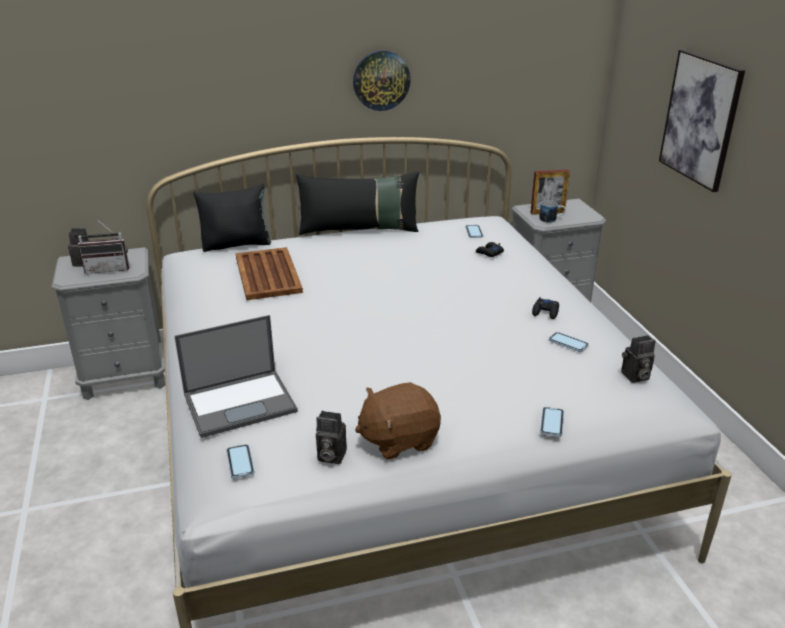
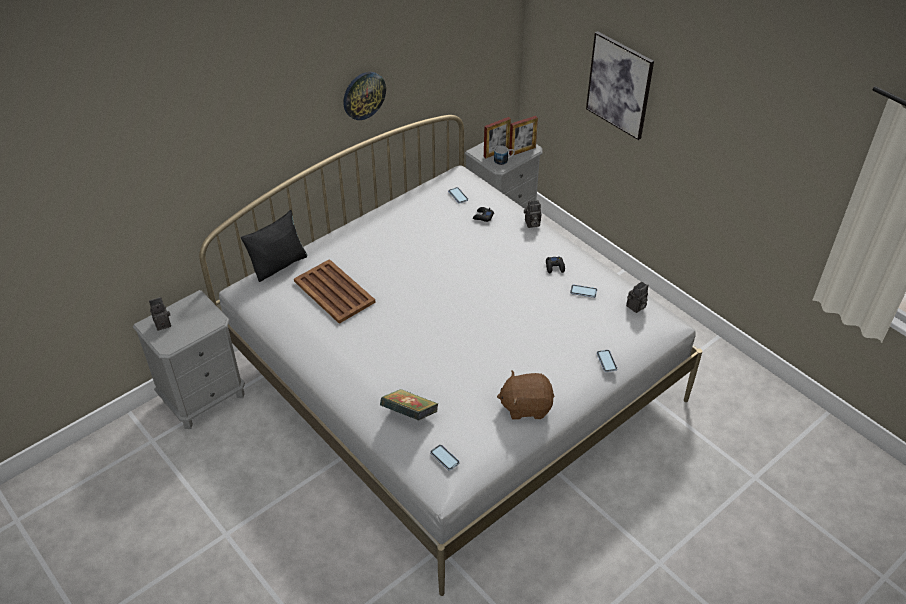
camera: 25 degrees left, 15 degrees up
(108, 268) = (191, 323): radio -> none
(241, 402) = (409, 414): laptop -> book
(330, 456) = (494, 433): camera -> camera (531, 224)
(359, 229) = (366, 218): black pillow -> none
(398, 439) = (526, 406): brown plush toy -> brown plush toy turned 45 degrees clockwise
(579, 216) = (522, 150): none -> picture frame

